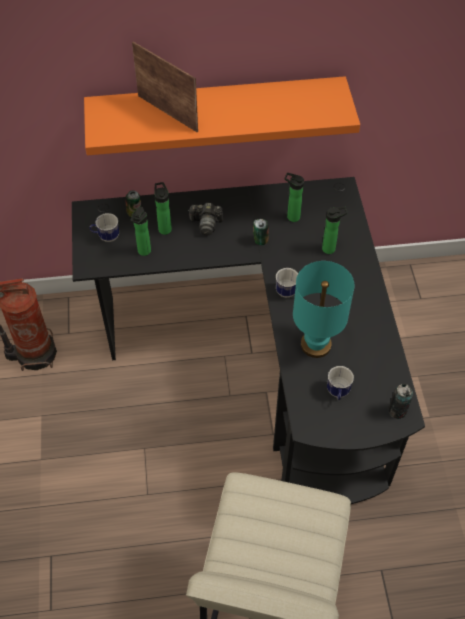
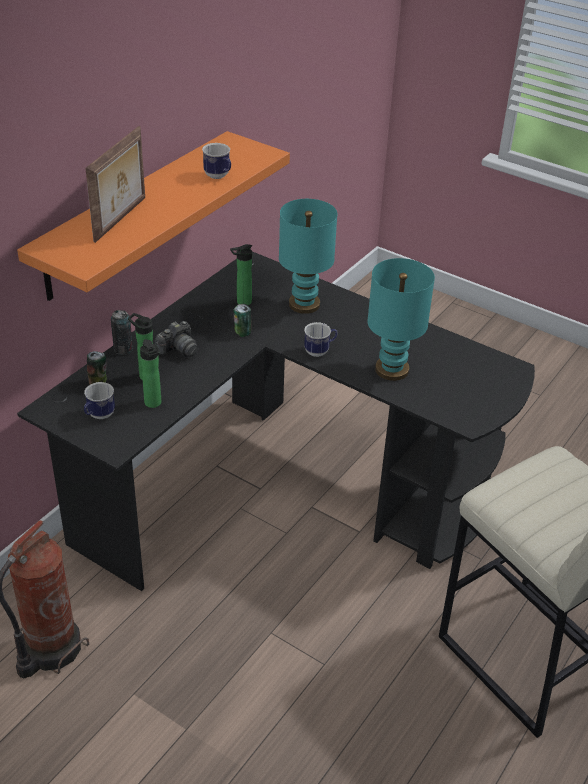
camera: 50 degrees left, 15 degrees down
(168, 112) = (122, 219): picture frame -> picture frame turned 120 degrees clockwise
(330, 248) = (305, 304): bottle -> turquoise table lamp
(337, 393) = (454, 387): mug -> mug (219, 176)
(397, 411) = (506, 369): can -> can (123, 349)

